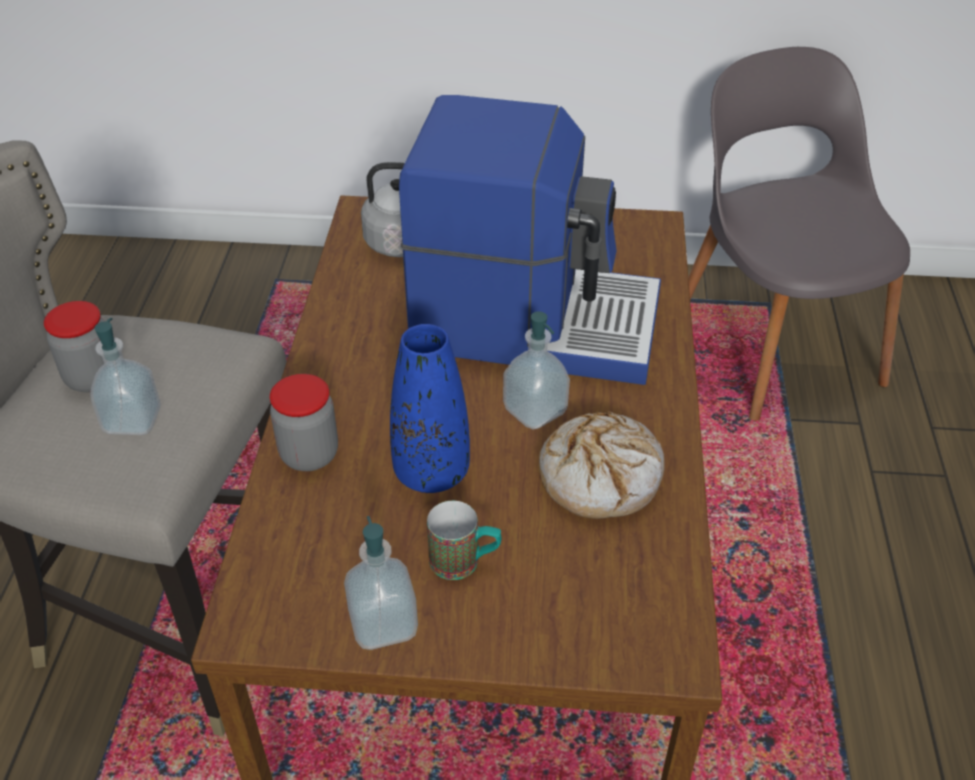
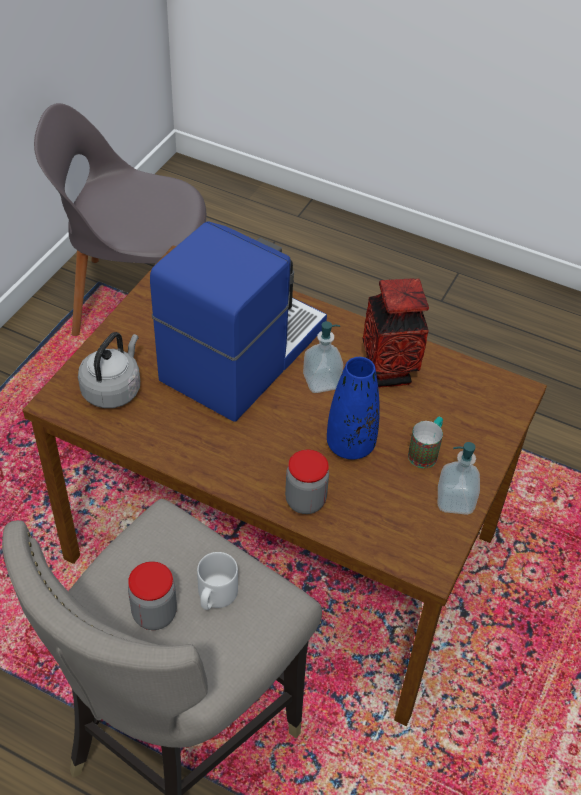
camera: 70 degrees left, 5 degrees up
(132, 420) = (215, 596): soap dispenser -> grey mug
(601, 476) = (388, 372): bread -> vase

